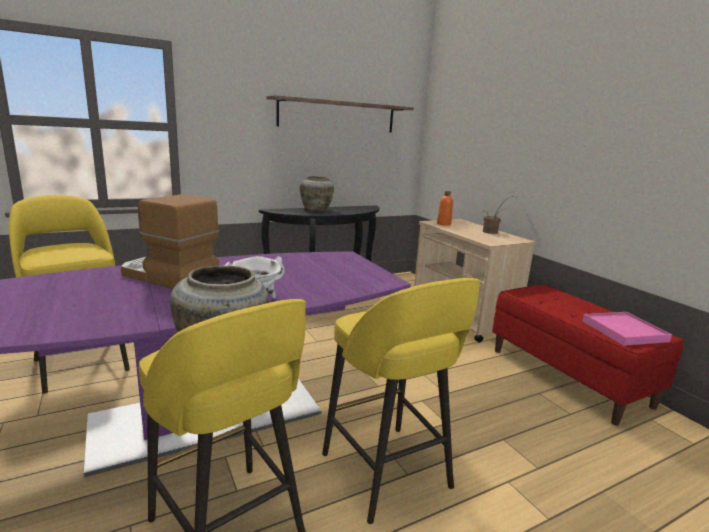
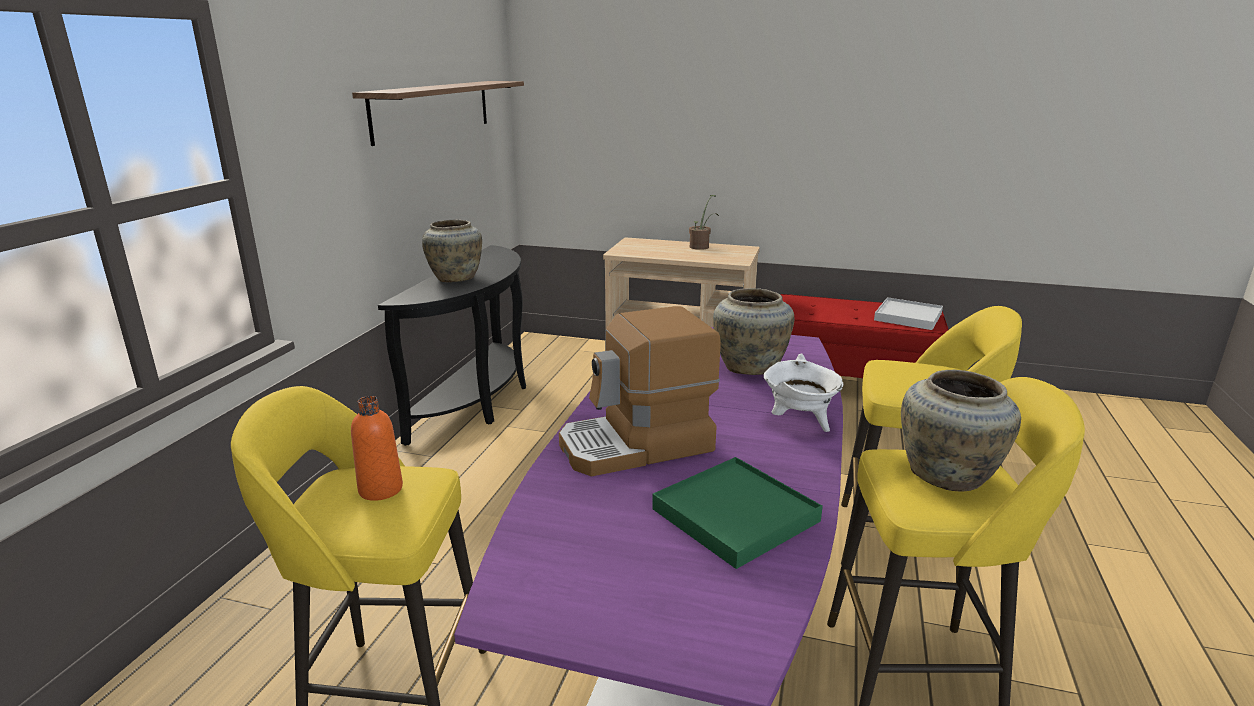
camera: 45 degrees left, 5 degrees up
(103, 310) = (736, 515): none -> green tray
(320, 277) = (750, 367): none -> beige vase
(444, 224) = (636, 250): orange bottle -> orange bottle (380, 489)
(624, 331) = (908, 317): pink tray -> white tray

